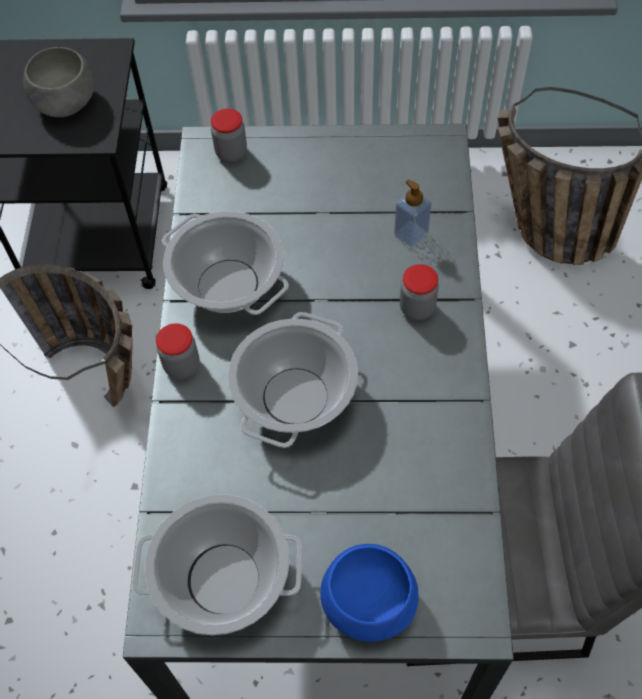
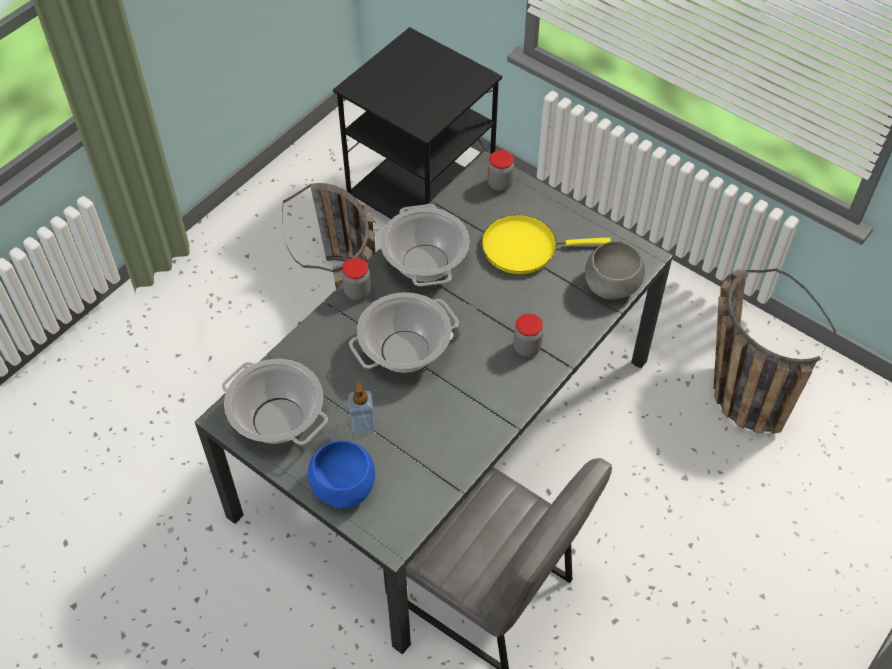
camera: 35 degrees right, 5 degrees down
(65, 101) = (424, 93): grey bowl -> grey bowl (611, 284)
(318, 204) = (524, 248): none -> yellow frying pan
(411, 234) = (566, 302): soap dispenser -> soap dispenser (363, 423)

